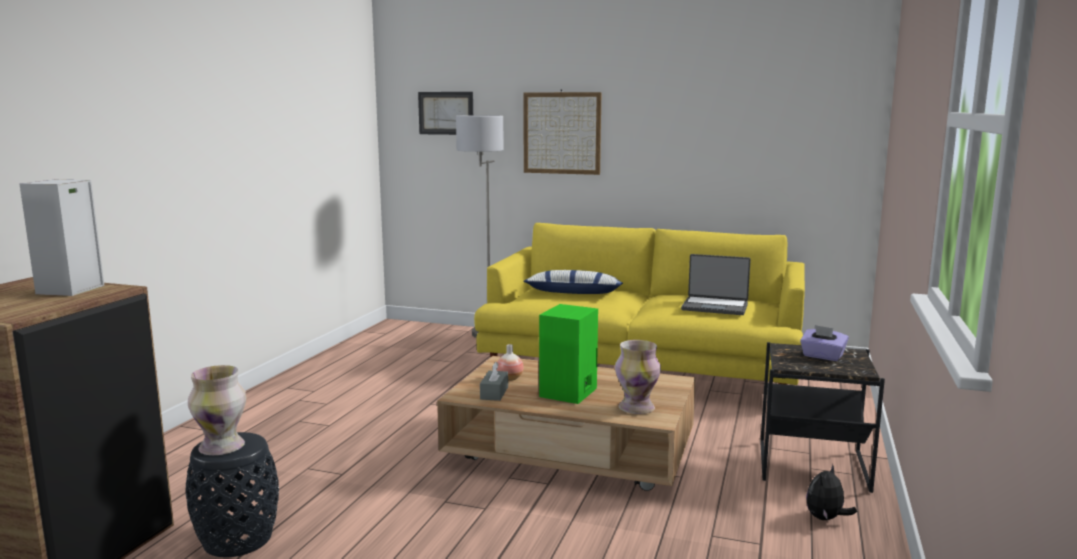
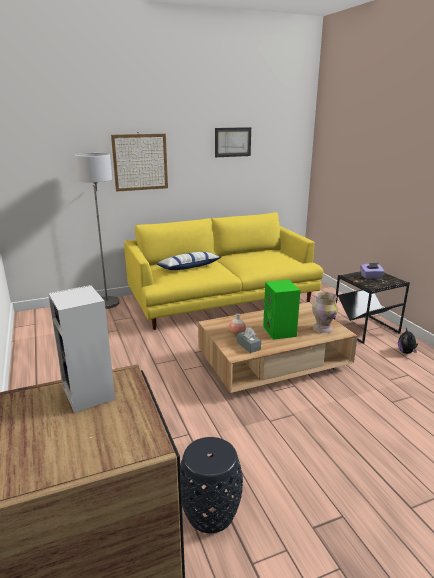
camera: 40 degrees left, 10 degrees up
(222, 448) = (210, 458): vase -> none
(446, 113) = (48, 151): picture -> picture (232, 142)
(715, 307) = (269, 259): laptop -> none

